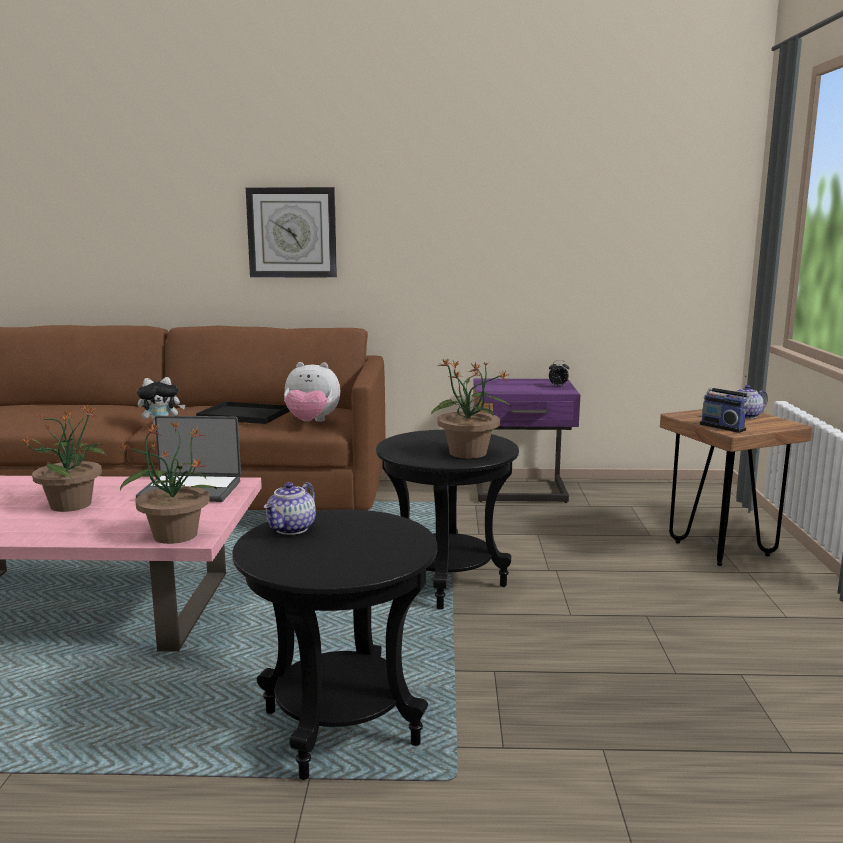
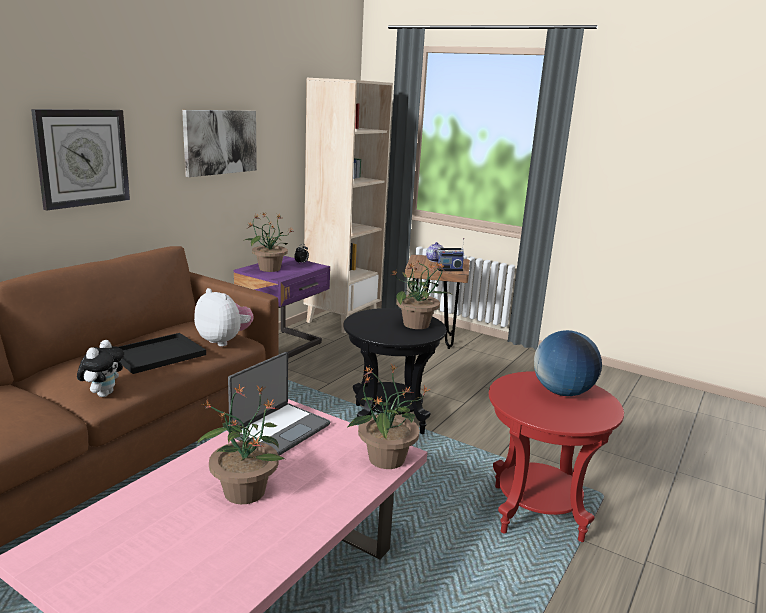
camera: 60 degrees left, 5 degrees up
(292, 529) = (521, 403): teapot -> none
(311, 422) = (224, 341): plush toy -> plush toy turned 90 degrees counterclockwise
(341, 728) = (536, 512): black side table -> red side table
(364, 544) = (562, 392): none -> globe
(466, 224) = (220, 142): none -> picture
(507, 383) = (269, 269): none -> potted plant
(657, 492) = (342, 319): none -> beige bookcase

